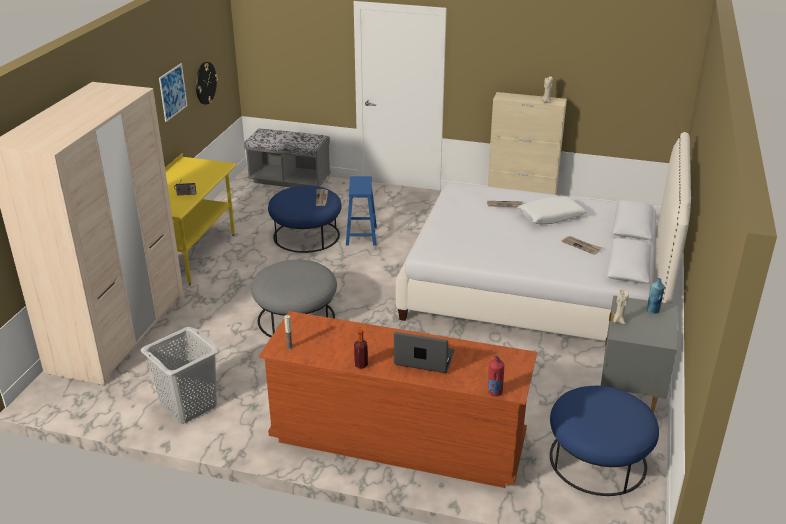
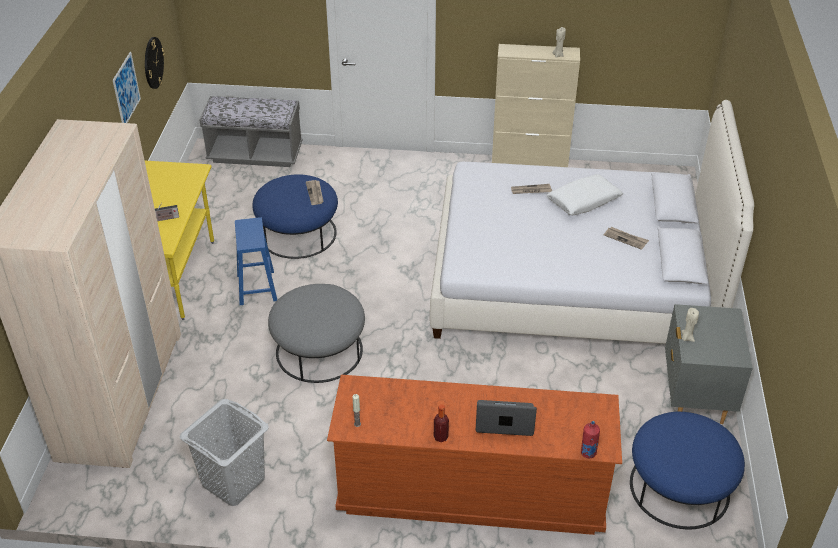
camera: 10 degrees left, 10 degrees up
(361, 236) = (361, 227): blue stool -> blue stool (257, 288)
(653, 311) = (719, 320): blue bottle -> none

